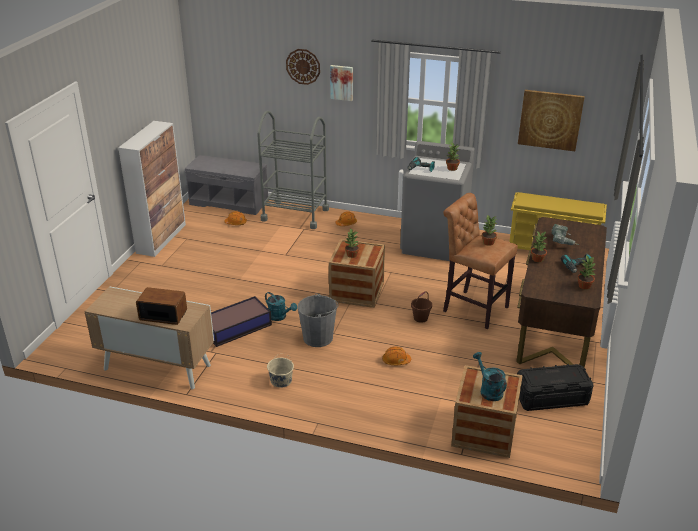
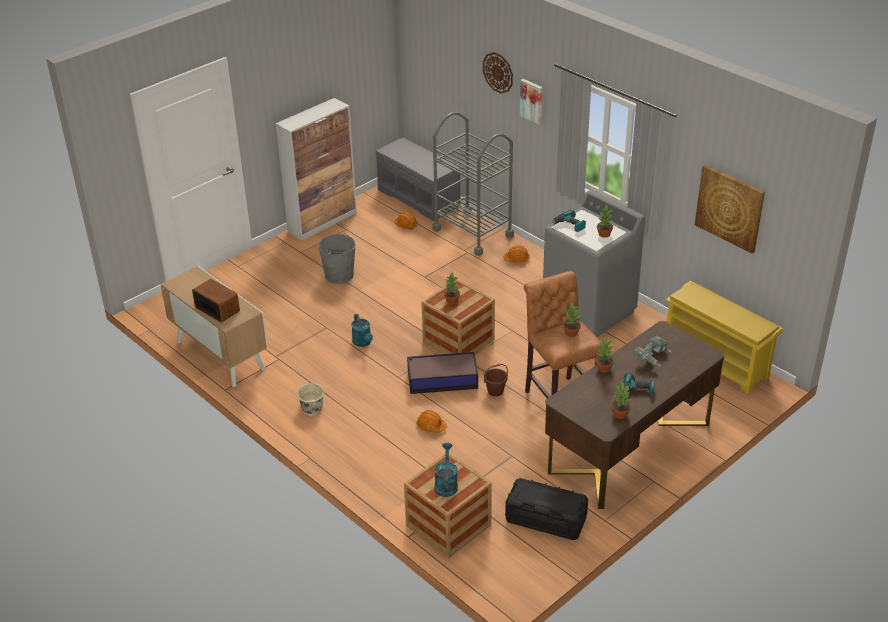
camera: 30 degrees right, 5 degrees up
(235, 327) = (315, 340): storage box -> storage box (441, 379)
(318, 338) = (380, 376): grey bucket -> grey bucket (339, 275)

